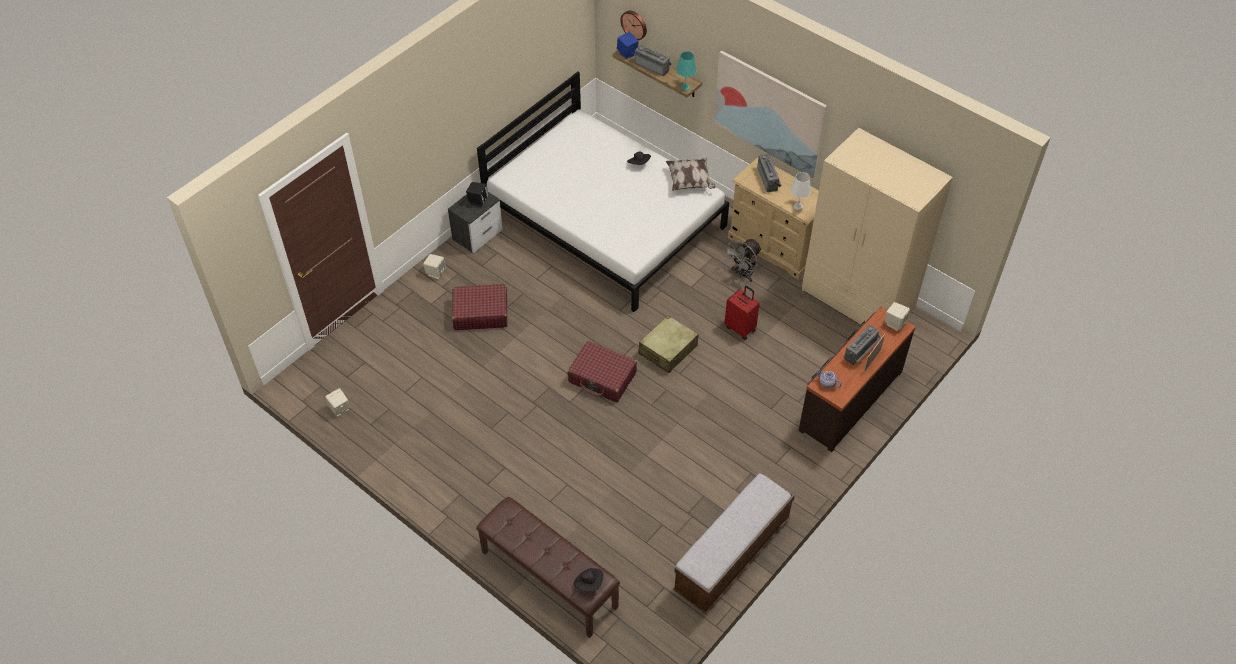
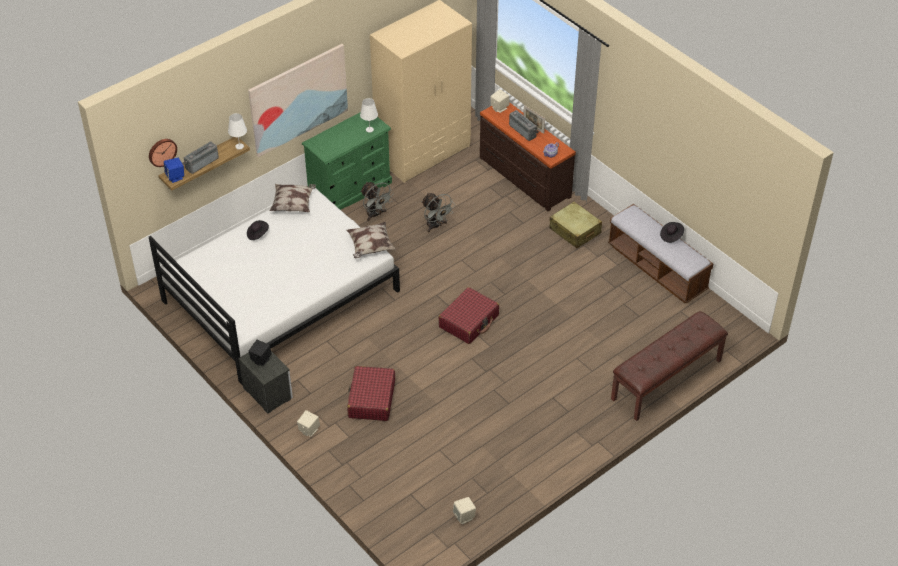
camera: 80 degrees left, 5 degrees down
(589, 583) = (703, 326): black hat -> black hat (671, 236)
(643, 252) = (370, 247): none -> pillow
(667, 350) = (448, 275): beige suitcase -> beige suitcase (575, 231)
(685, 87) = (239, 146): turquoise table lamp -> white table lamp
(740, 328) = (436, 226): red suitcase -> grey fan
(769, 179) = (331, 140): radio -> none
(774, 246) = (350, 190): beige dresser -> green dresser

